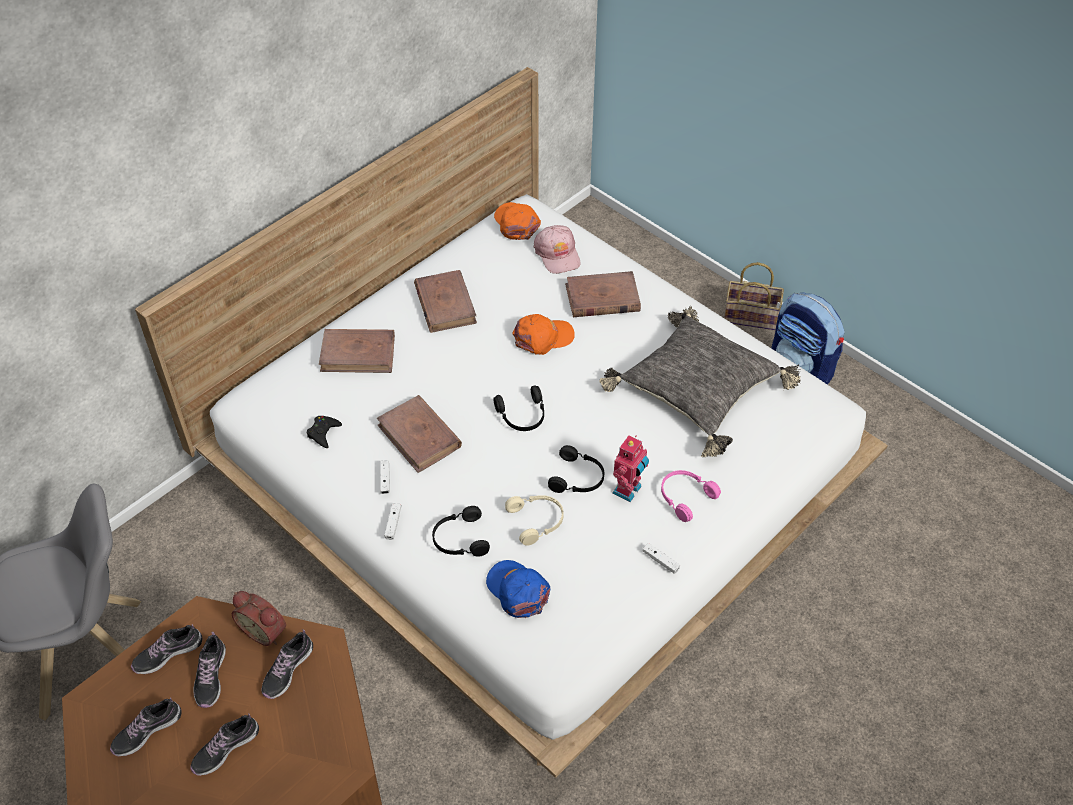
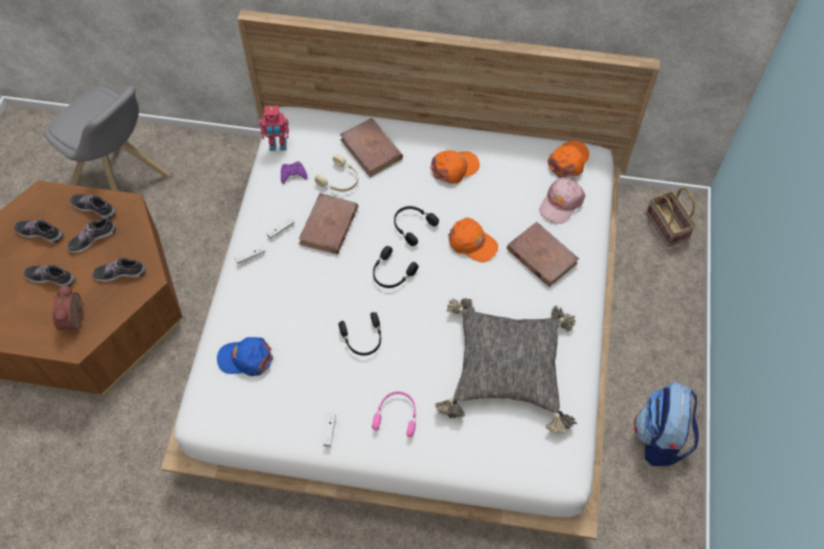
camera: 55 degrees right, 10 degrees up
(265, 630) = (140, 243): alarm clock -> alarm clock (76, 319)
(323, 433) = (293, 174): black game controller -> purple game controller
(445, 304) = (454, 168): brown book -> orange cap
(459, 539) = (263, 300): black headphones -> black headphones (412, 226)
(518, 591) = (246, 358): blue cap -> blue cap turned 105 degrees counterclockwise
(537, 521) = (309, 336): beige headphones -> beige headphones (340, 180)
(628, 490) = (375, 376): toy robot -> toy robot (278, 145)
(752, 316) = (682, 374): basket -> basket (668, 227)

